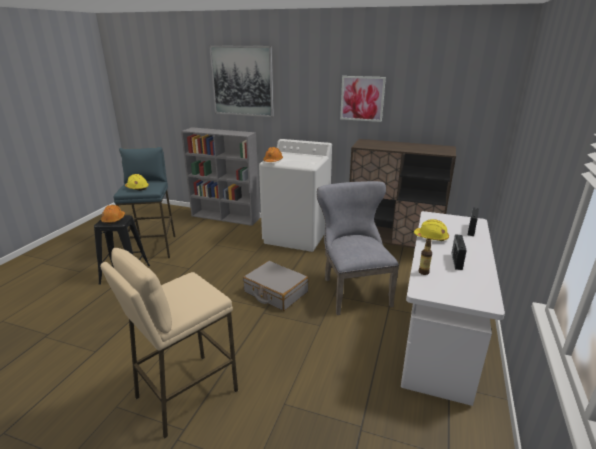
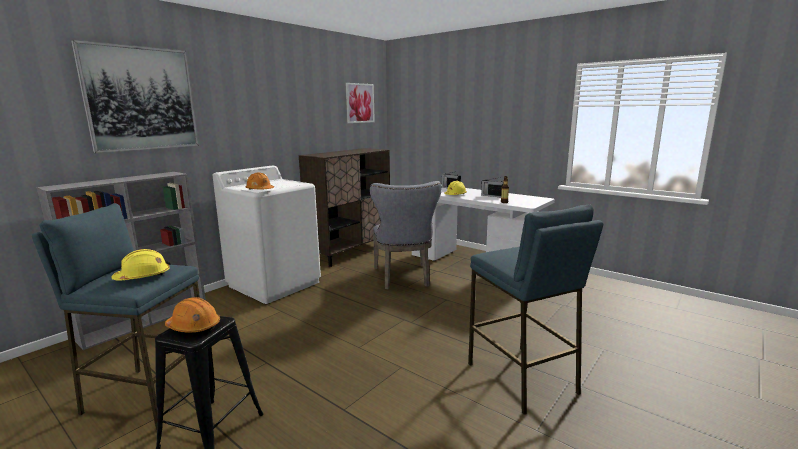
camera: 70 degrees left, 10 degrees down
(185, 393) = (521, 378): beige stool -> blue stool
(275, 292) = (379, 311): grey suitcase -> none
(352, 290) = (403, 278): grey chair -> grey chair turned 105 degrees counterclockwise
(362, 98) = (292, 114): picture -> picture (359, 103)

